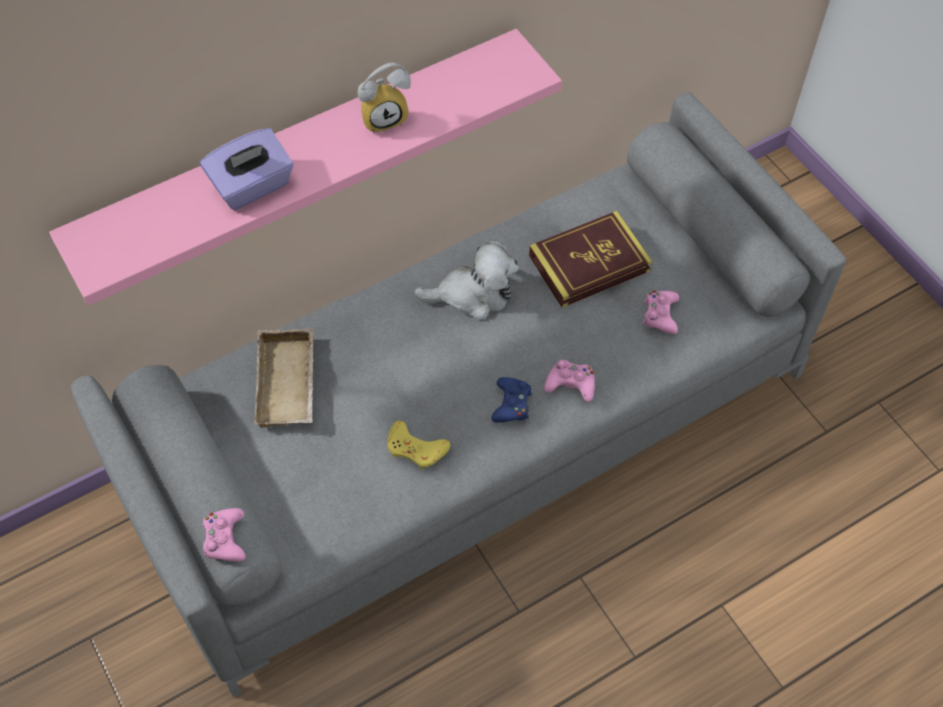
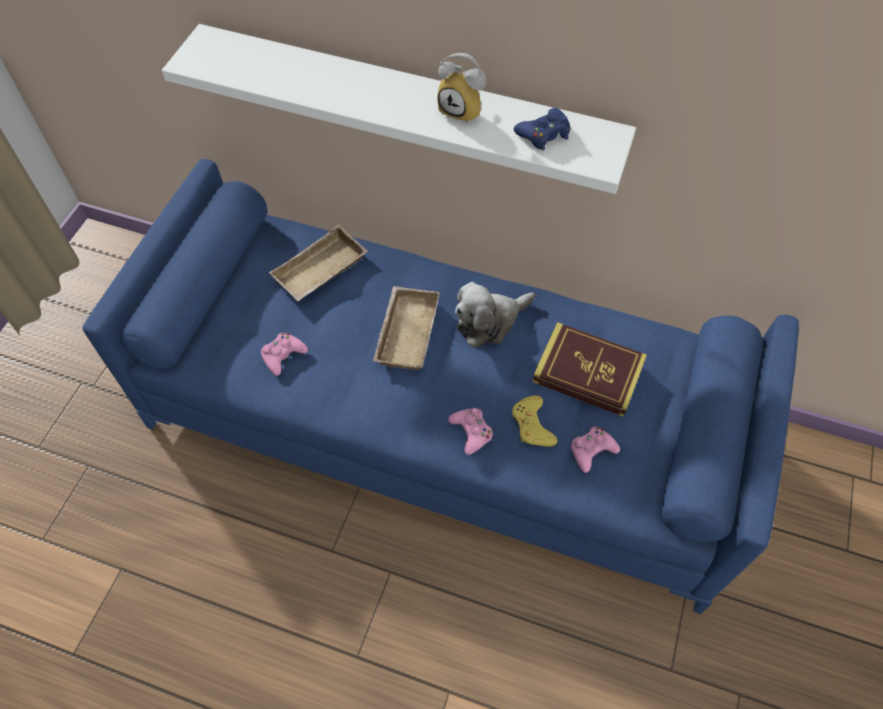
camera: 50 degrees right, 0 degrees up
(225, 539) = (151, 308): pink game controller -> pink game controller (283, 356)
(252, 186) = (328, 86): purple tissue box -> none
(301, 155) = (408, 106): pink shelf -> white shelf
(416, 449) = (333, 375): yellow game controller -> yellow game controller (532, 425)
(423, 362) = (405, 331): none -> beige tray
(472, 431) = (442, 422): grey sofa -> blue sofa
(473, 294) = (489, 321): plush toy -> plush toy turned 105 degrees clockwise
(512, 404) = (420, 406): blue game controller -> blue game controller (543, 134)

